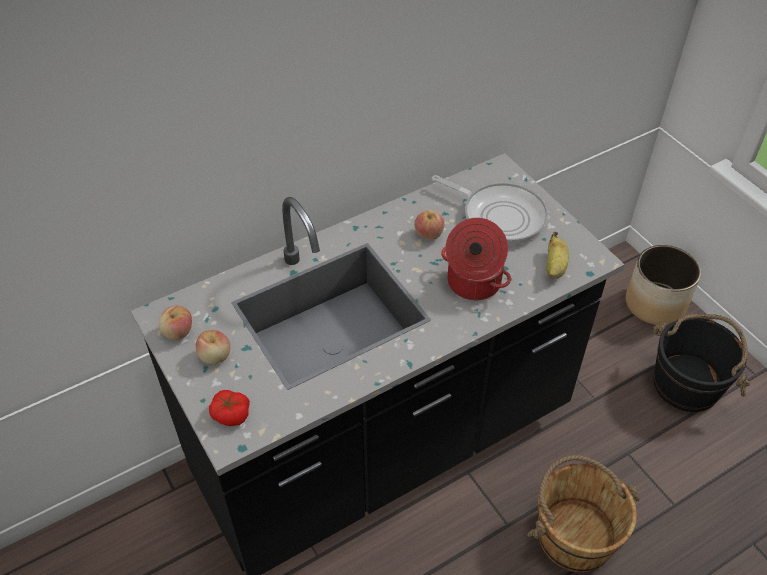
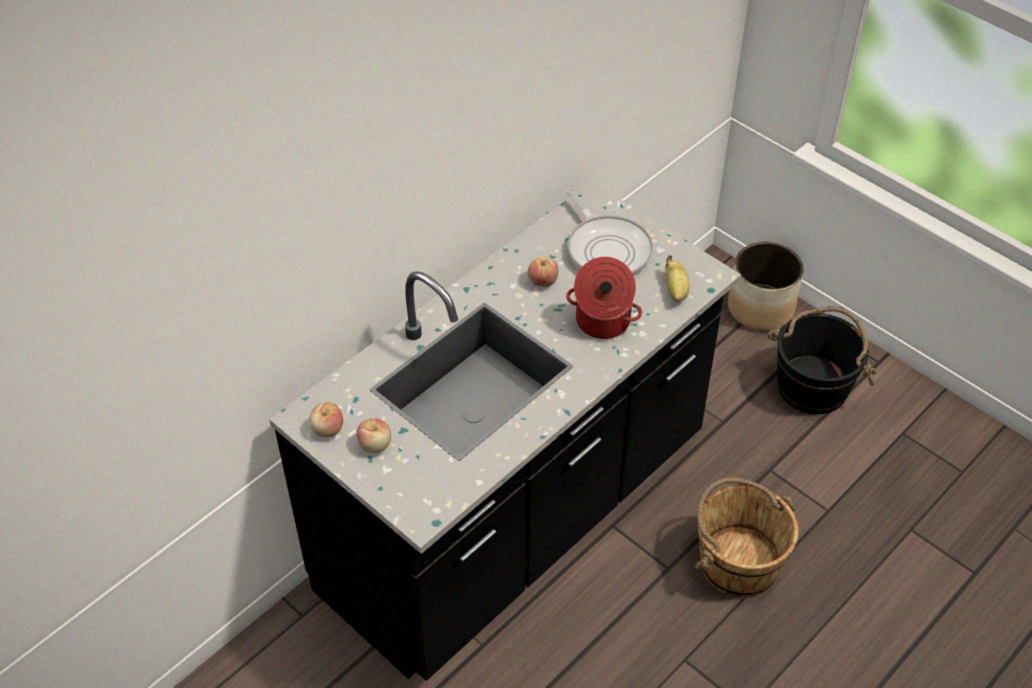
camera: 15 degrees left, 0 degrees up
(231, 414) = (413, 495): tomato -> none
(499, 216) = (606, 249): frying pan -> frying pan turned 45 degrees clockwise

